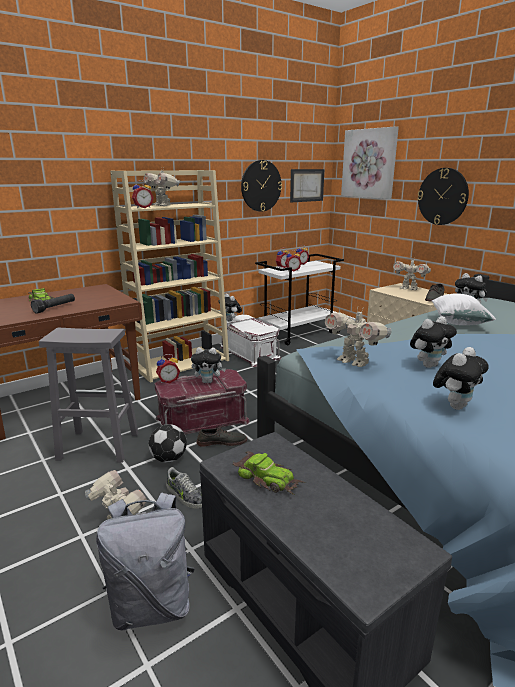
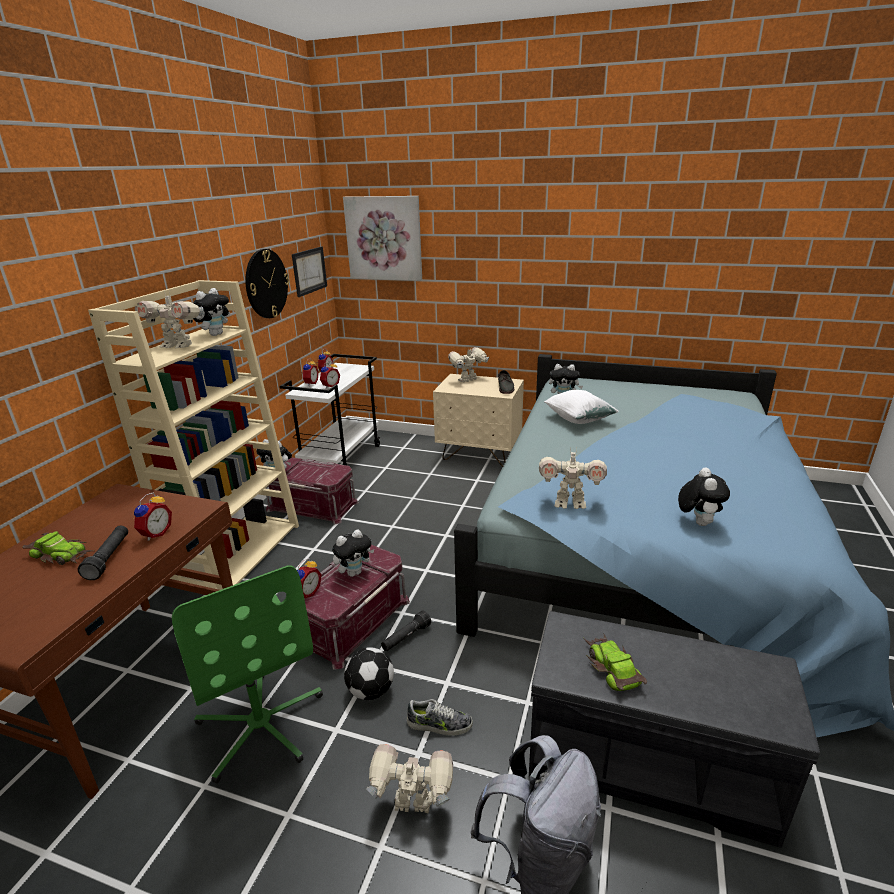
camera: 35 degrees left, 5 degrees up
(97, 446) = (261, 724): grey stool -> green office chair
(143, 207) = (161, 358): alarm clock -> alarm clock (155, 533)
(222, 441) = (406, 638): grey shoe -> black flashlight
(250, 353) = (313, 505): white storage box -> red storage box
(268, 479) = (611, 667): toy car -> toy car turned 105 degrees counterclockwise
(409, 289) = (468, 380): toy robot -> toy robot turned 150 degrees clockwise
(428, 365) = (627, 483): plush toy -> plush toy (215, 334)
(443, 196) = (487, 275): wall clock -> none

